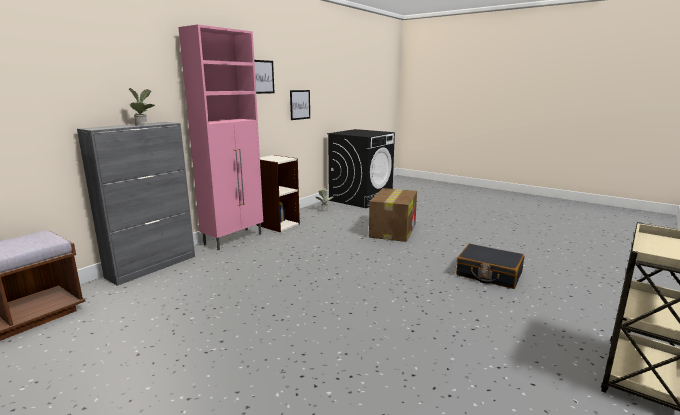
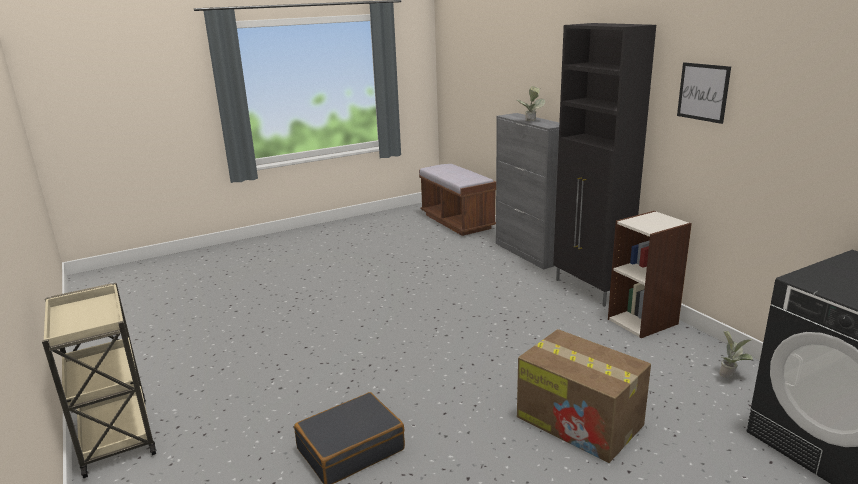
camera: 115 degrees right, 5 degrees up
(234, 239) = (590, 289): pink cabinet -> black cabinet
(300, 104) = (785, 160): picture -> none

